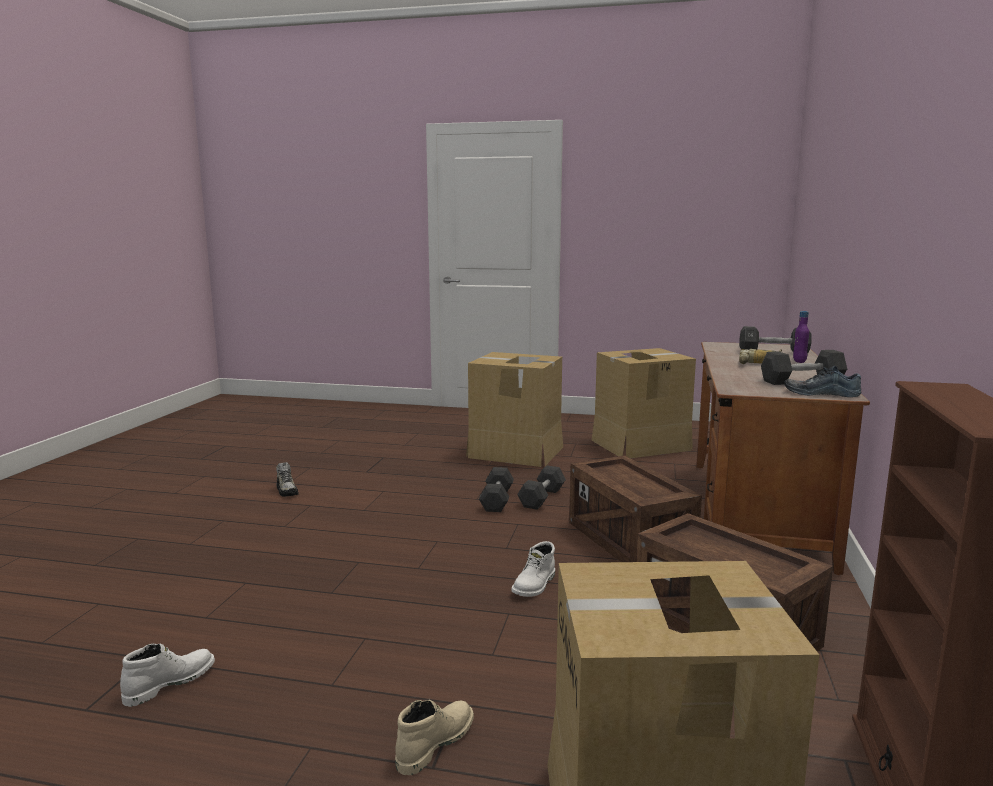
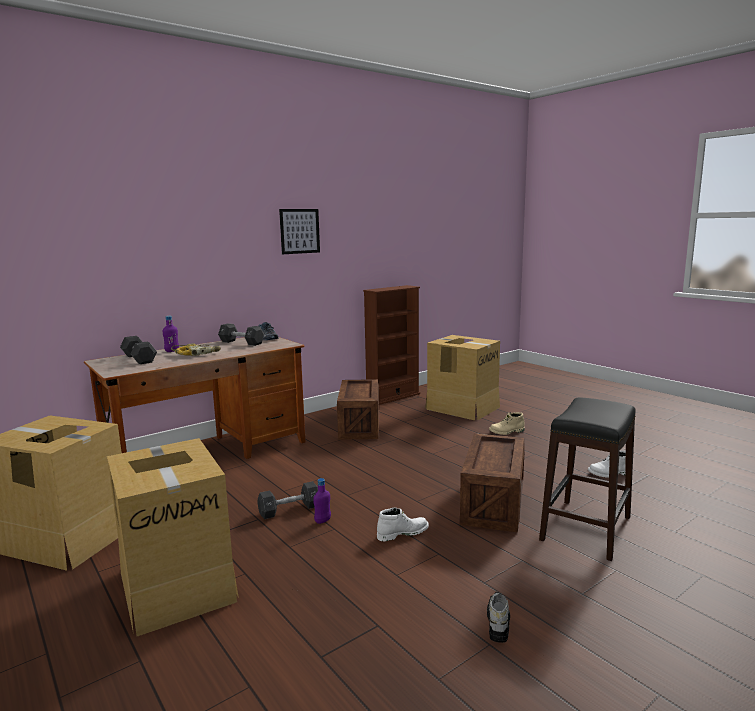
camera: 140 degrees left, 0 degrees up
(218, 573) = (587, 528): none -> black stool
(496, 500) = (323, 521): black dumbbell -> purple bottle
(535, 585) = (401, 459): white boot -> white boot (402, 533)
(629, 542) = (314, 462): crate -> crate (493, 503)
(936, 185) = (299, 231): none -> picture

